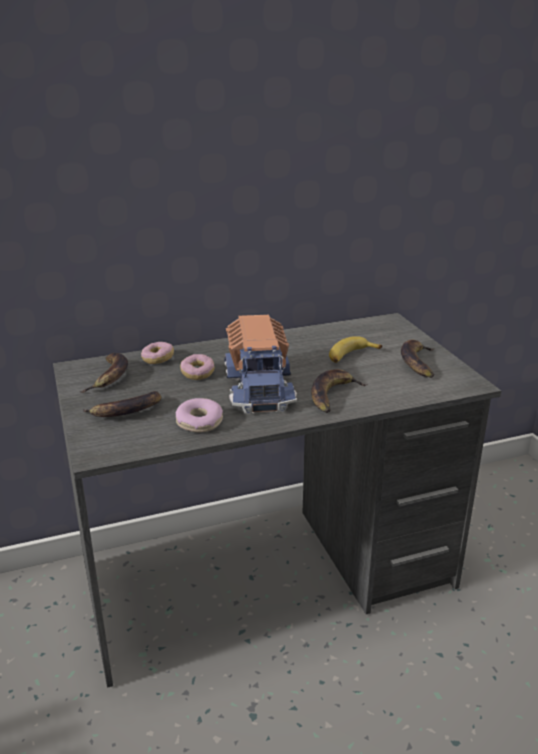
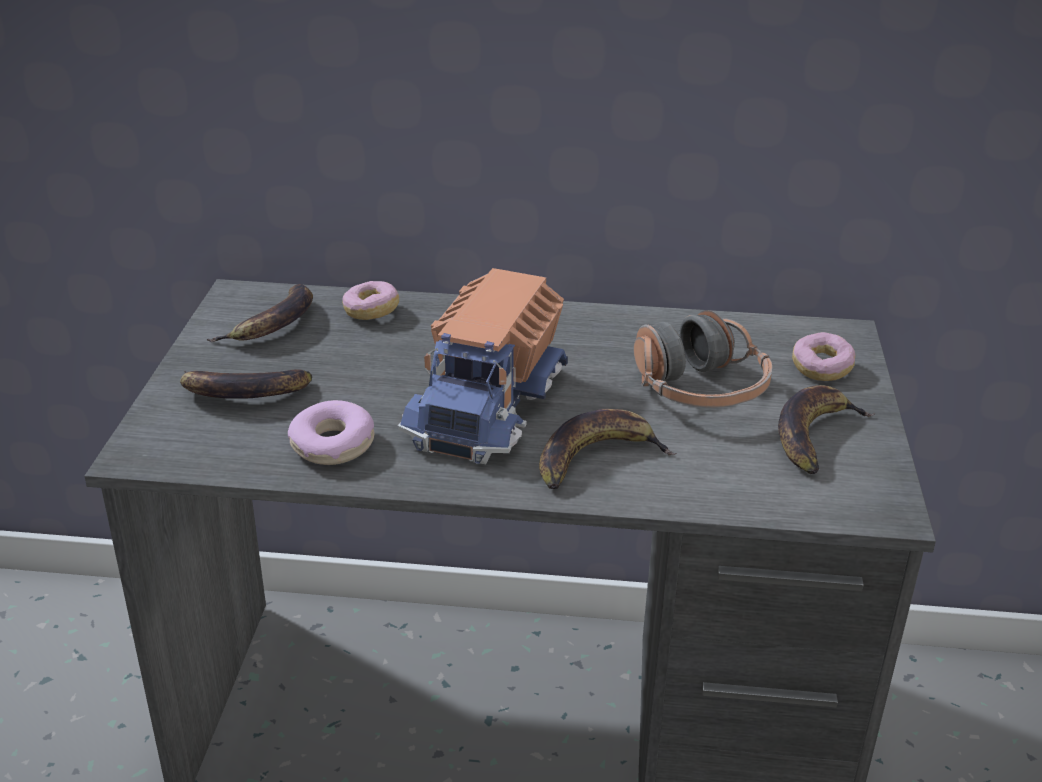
camera: 25 degrees right, 5 degrees up
(197, 374) = (408, 354): donut -> donut (821, 368)
(351, 356) = (699, 389): banana -> headphones

